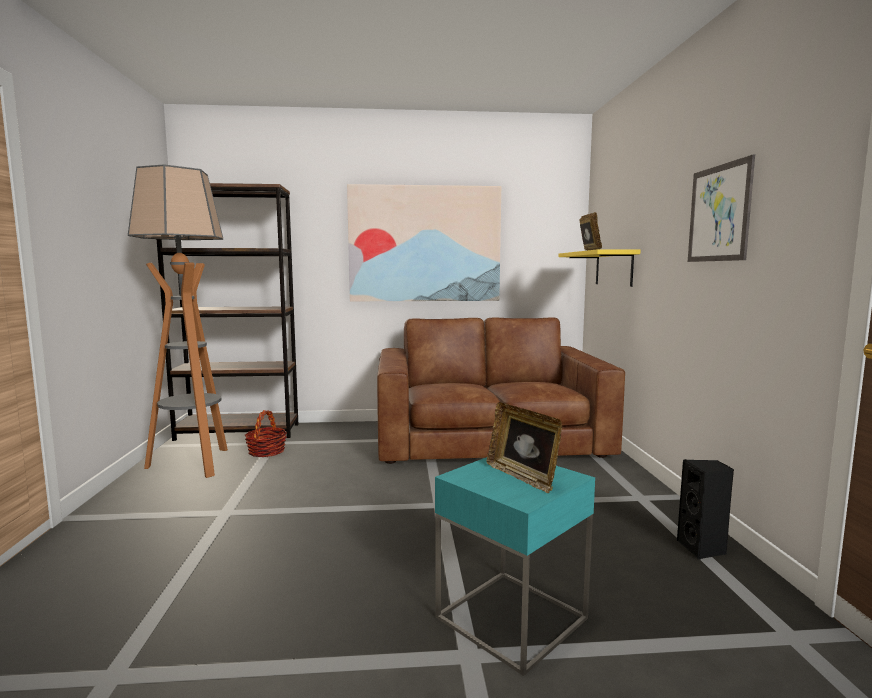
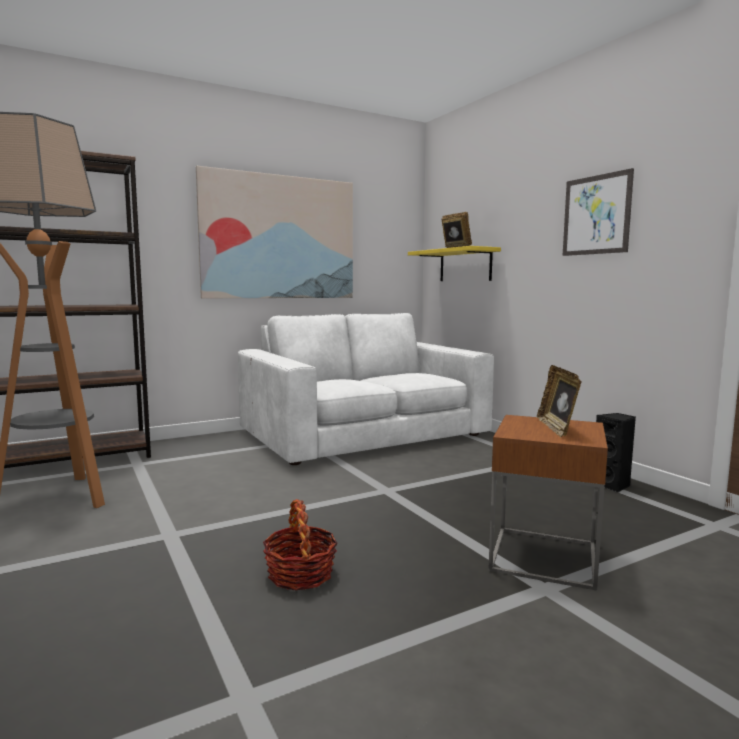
camera: 25 degrees left, 0 degrees up
(266, 451) = (139, 473): basket -> basket (300, 574)
(489, 439) = (364, 433): brown sofa -> white sofa
(511, 618) = (543, 557): turquoise side table -> brown side table
(523, 477) = (556, 428): picture frame -> picture frame turned 60 degrees clockwise

